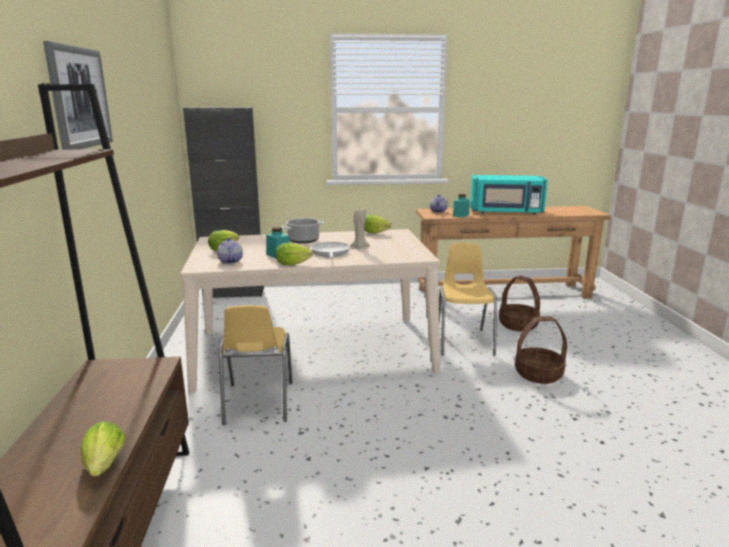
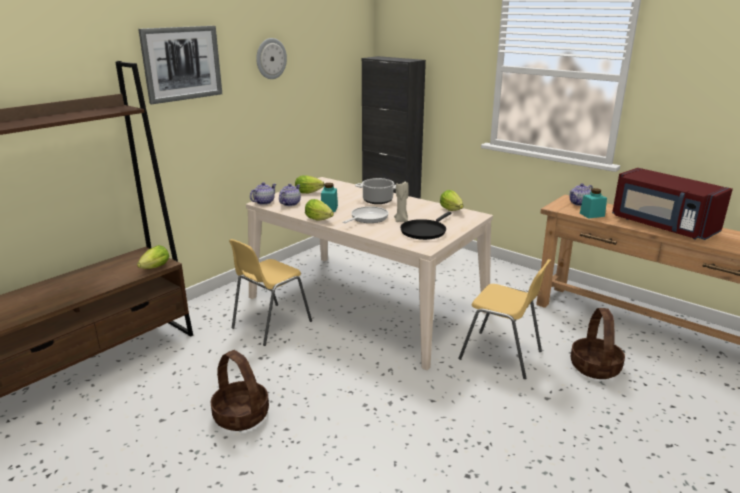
camera: 45 degrees right, 5 degrees up
(104, 467) = (49, 307): lettuce -> lettuce (154, 268)
(132, 101) = (270, 58): none -> wall clock
(198, 267) = (264, 202): none -> teapot
(394, 249) = (424, 231): none -> black frying pan
(464, 341) = (501, 355): yellow chair -> yellow chair turned 75 degrees clockwise
(506, 212) = (662, 226): turquoise microwave -> red microwave
(538, 374) = (516, 421): basket -> basket (242, 415)

